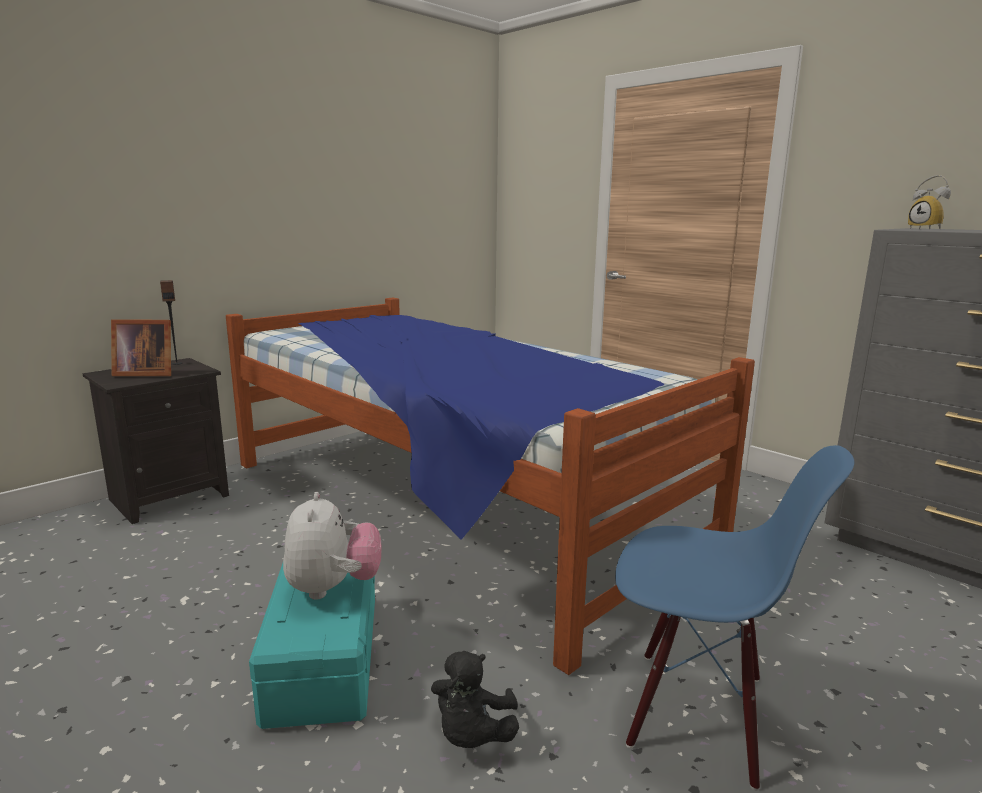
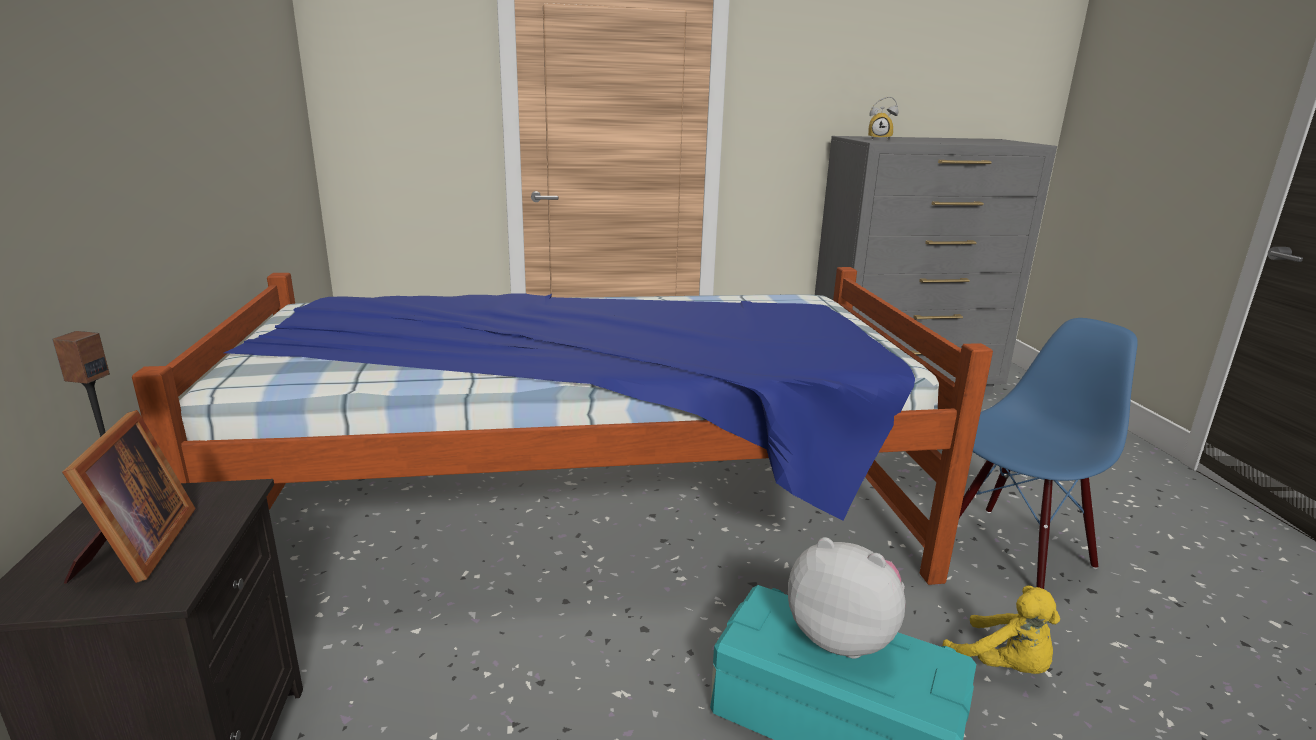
camera: 55 degrees left, 5 degrees up
(144, 373) = (135, 550): picture frame -> picture frame turned 45 degrees counterclockwise
(472, 736) = (1002, 666): black plush toy -> yellow plush toy

